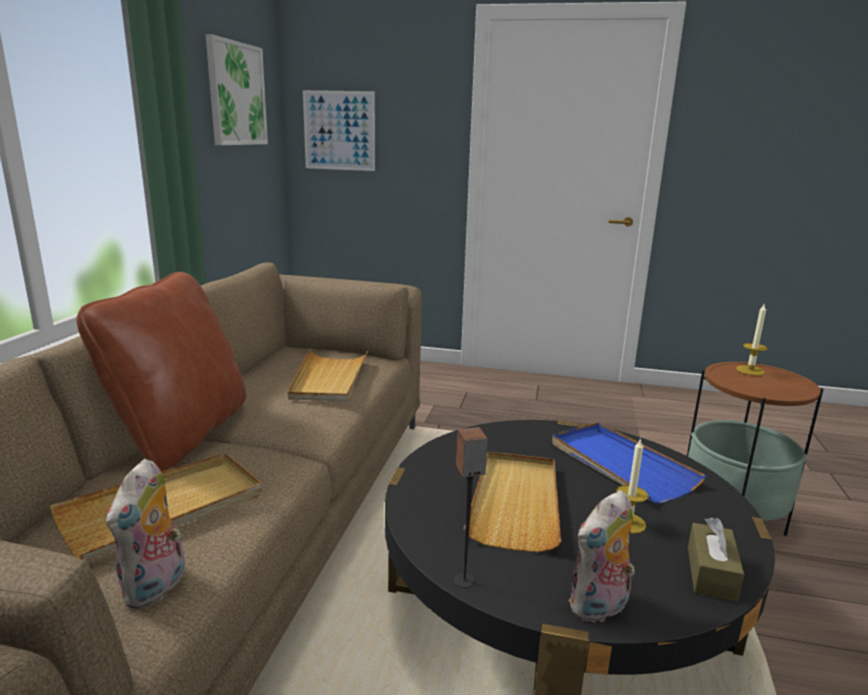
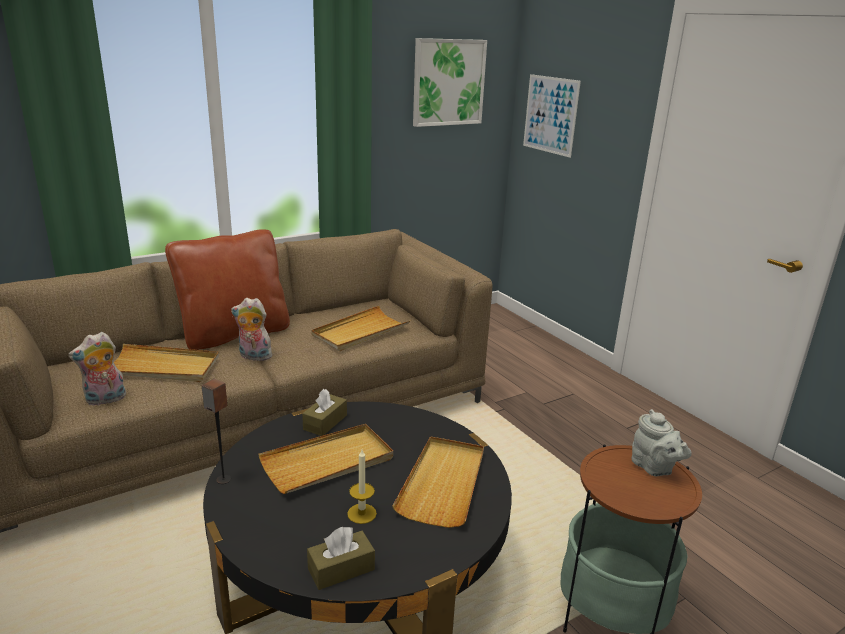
camera: 45 degrees right, 5 degrees up
(439, 473) = (325, 422): none -> brown tissue box
(599, 608) = (248, 535): plush toy -> plush toy (253, 357)
(620, 465) = (443, 483): blue tray -> beige tray
(750, 370) = (654, 468): candle -> grey teapot

